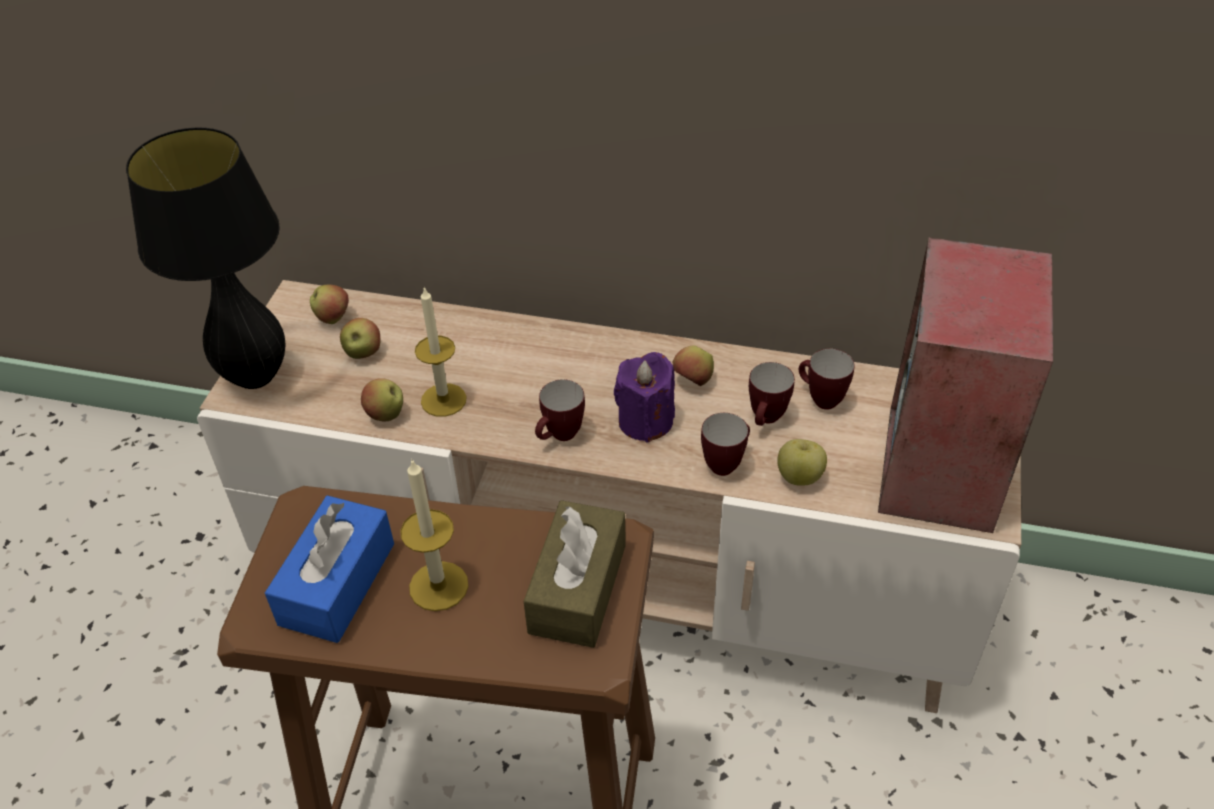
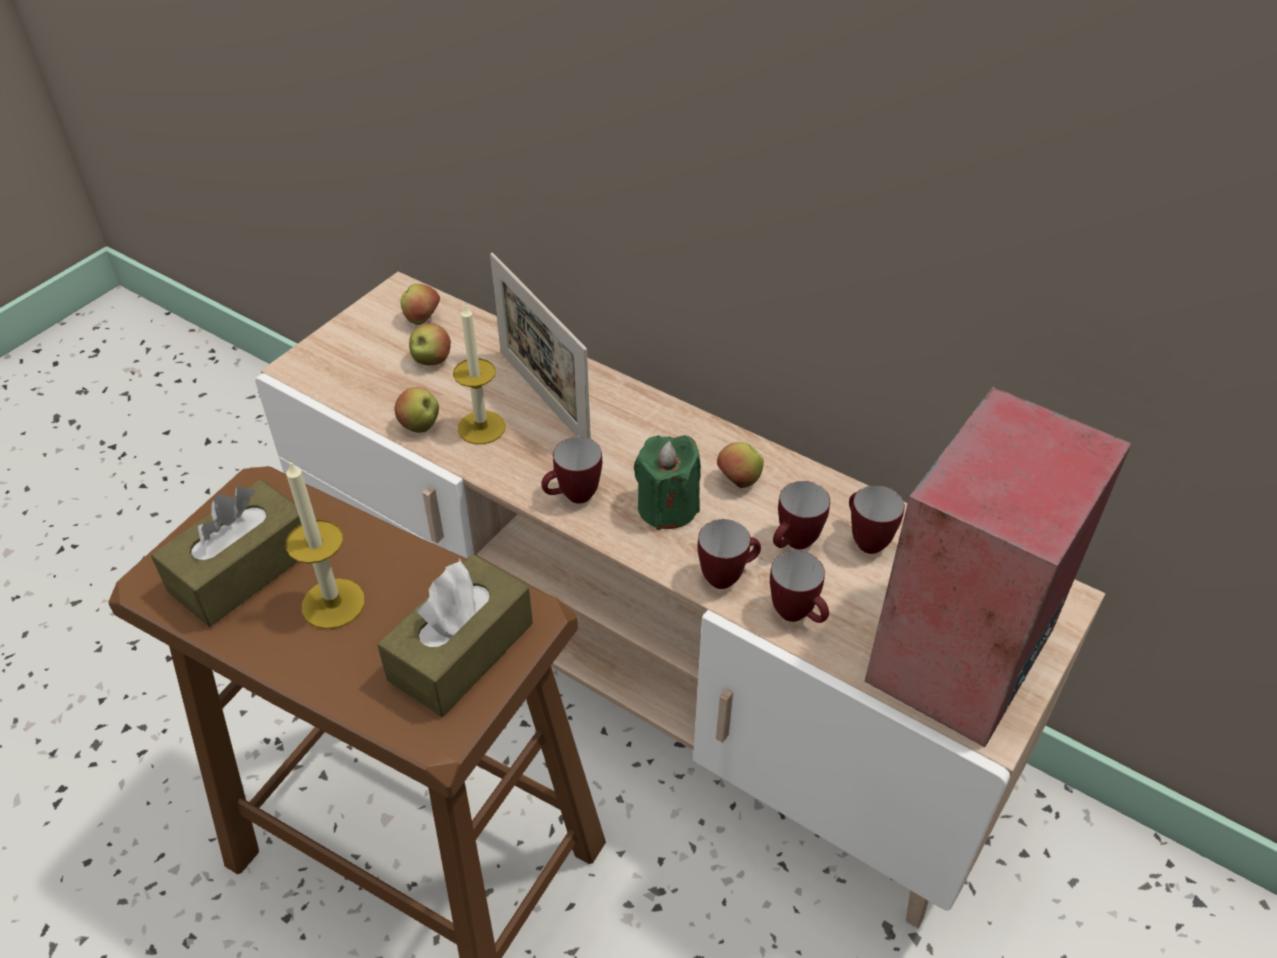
camera: 20 degrees right, 0 degrees up
(255, 377) = (323, 355): black table lamp -> none
(337, 583) = (243, 569): blue tissue box -> brown tissue box
(486, 359) = (544, 399): none -> picture frame
(645, 421) = (667, 507): purple candle -> green candle
(799, 477) = (798, 615): apple -> mug

